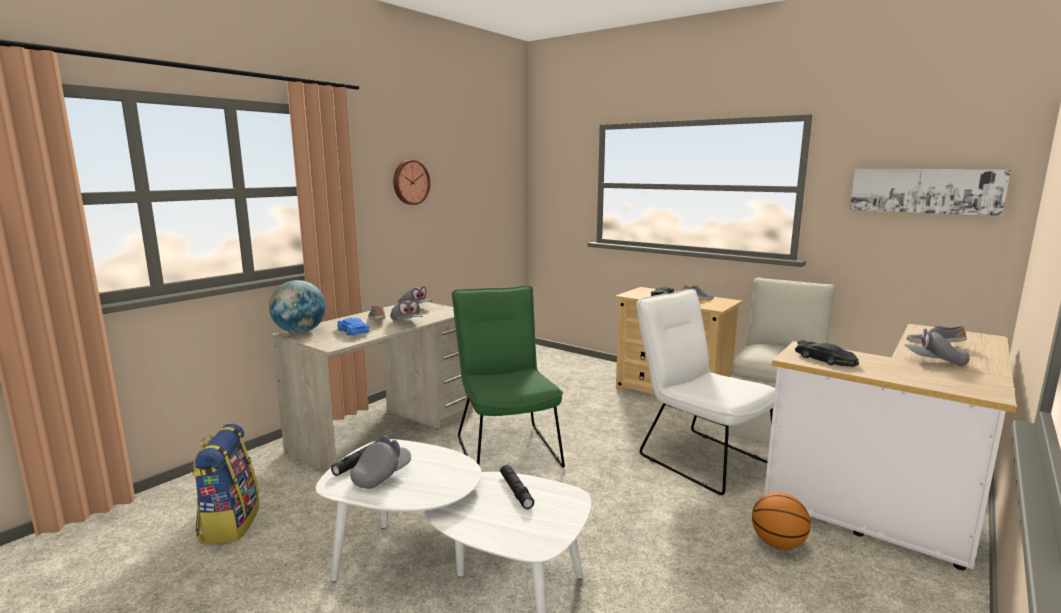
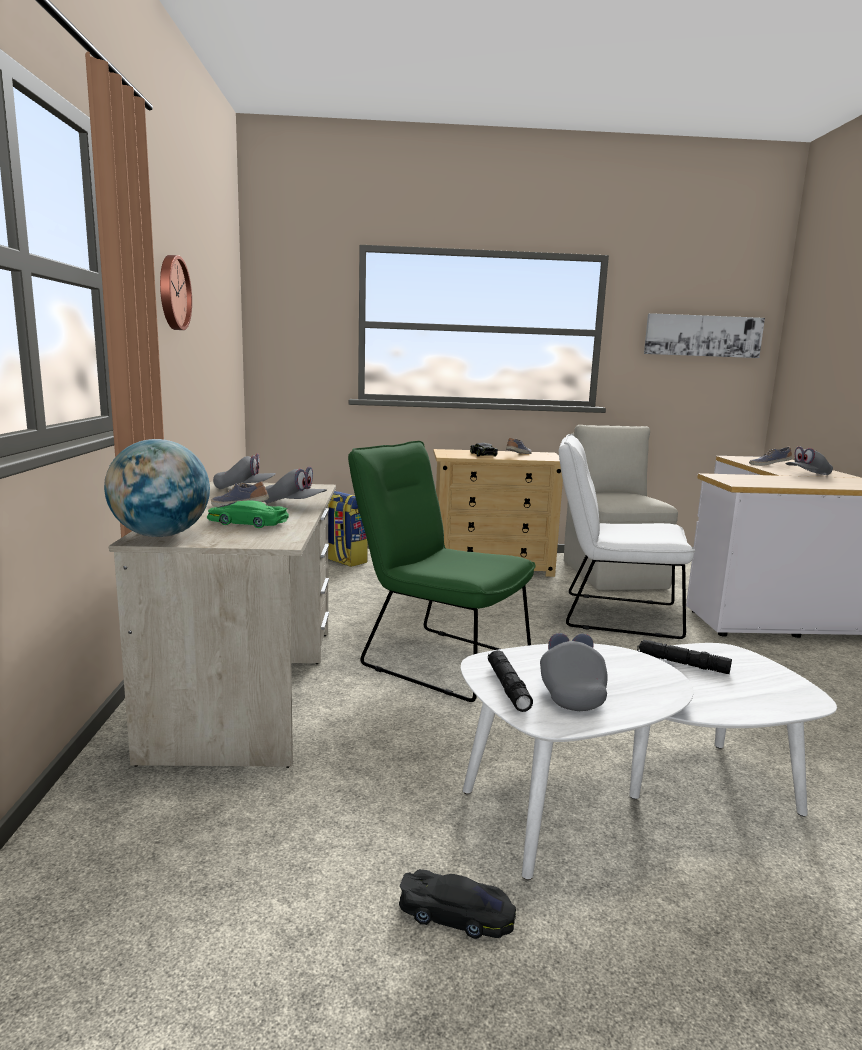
camera: 40 degrees left, 0 degrees up
(229, 523) = (235, 897): backpack -> backpack (341, 560)
(353, 331) = (247, 522): blue toy car -> green toy car
(778, 544) = (775, 661): basketball -> none
(825, 359) = (757, 481): black toy car -> black toy car (456, 913)

